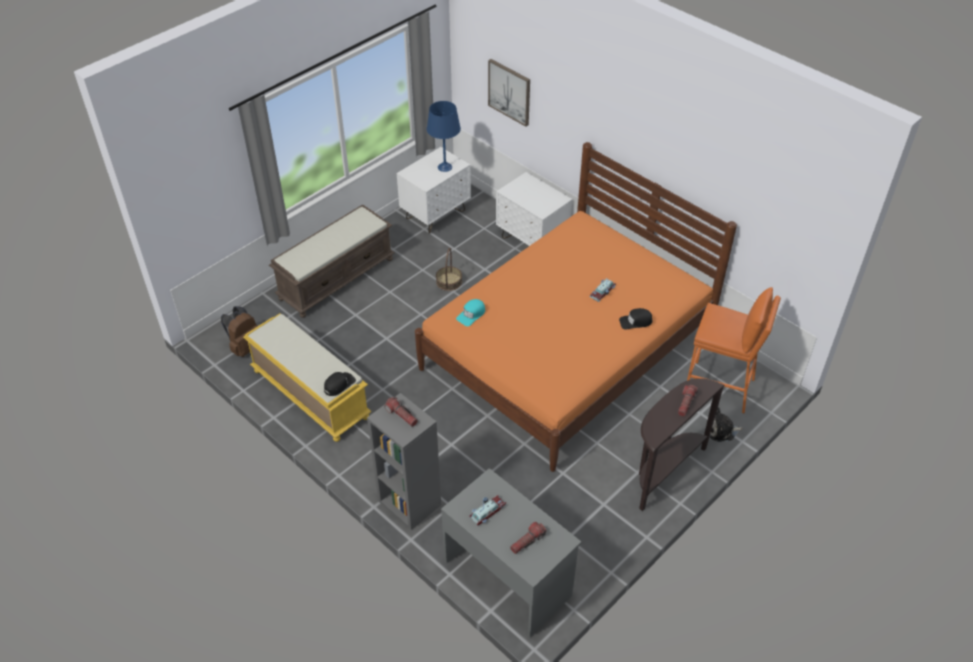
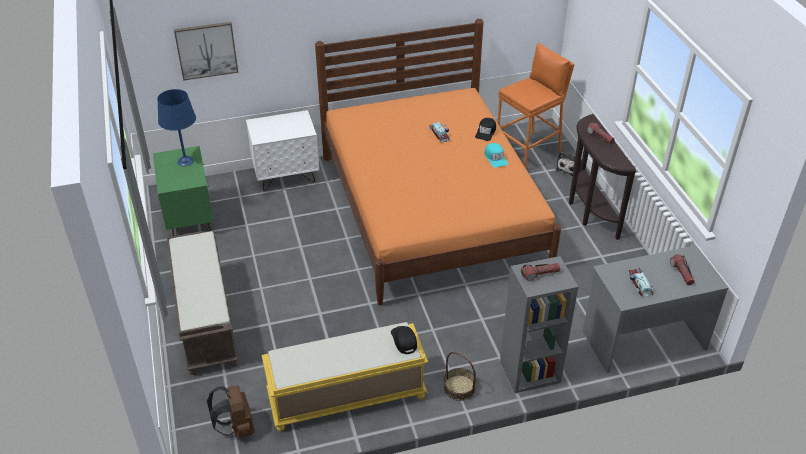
camera: 60 degrees left, 5 degrees down
(435, 214) = (189, 218): white nightstand -> green nightstand
(449, 281) = (286, 244): basket -> basket (459, 387)
(471, 314) = (404, 213): turquoise cap -> turquoise cap (495, 158)

